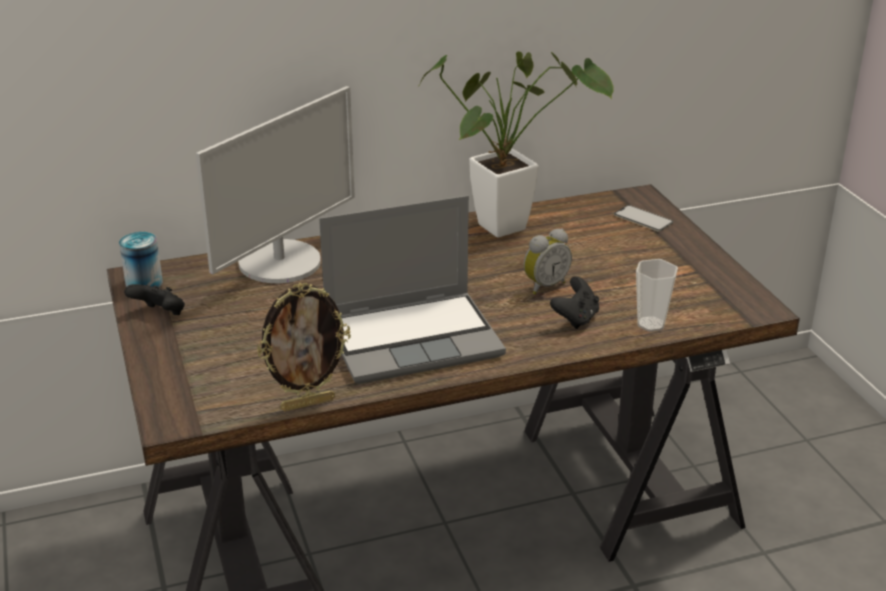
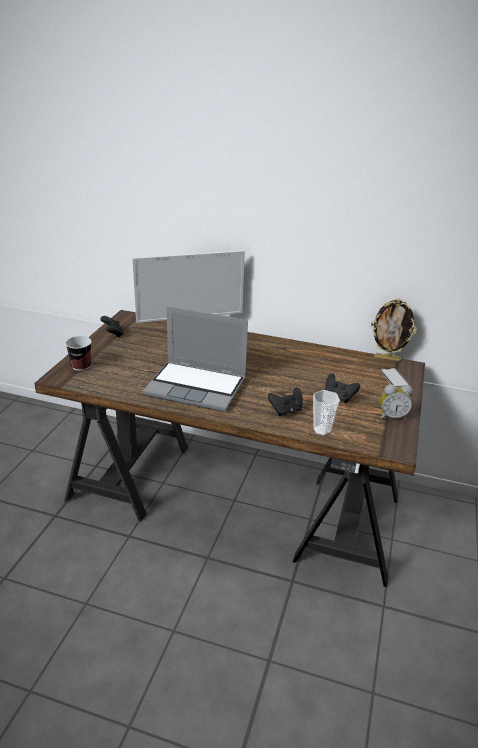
camera: 35 degrees right, 0 degrees up
(144, 283) = (125, 320): can -> none
(185, 386) = (81, 366): none -> cup
(307, 404) = (114, 394): picture frame -> picture frame (387, 358)
(511, 225) = (318, 355): potted plant -> none
(544, 285) = (293, 389): alarm clock -> alarm clock (392, 417)
(613, 272) = (339, 397): none -> black game controller

